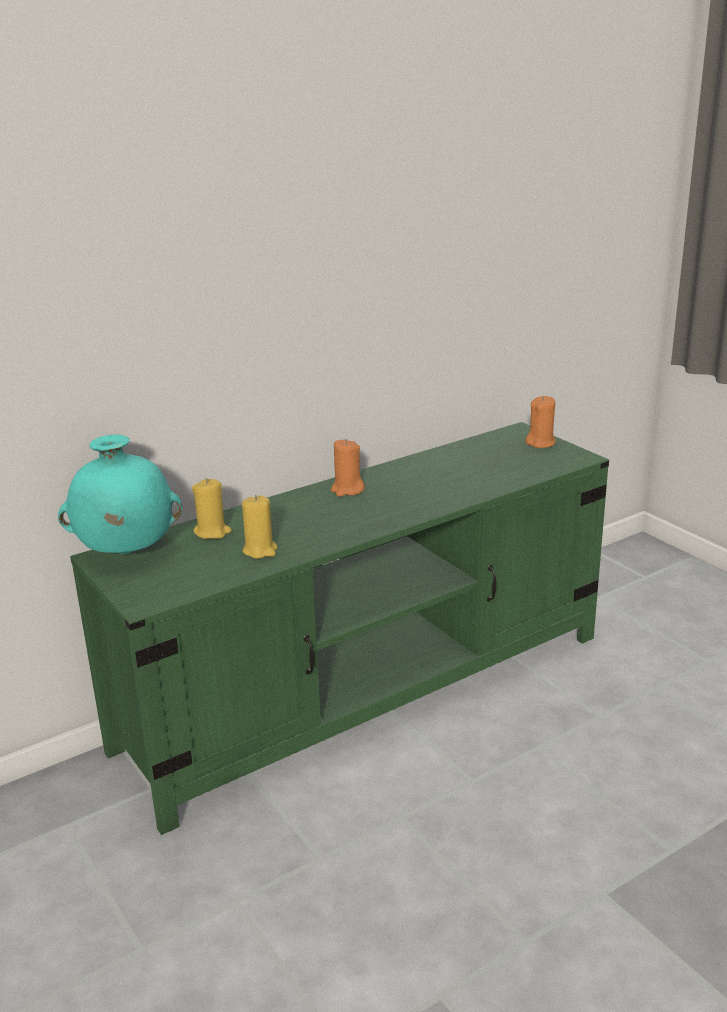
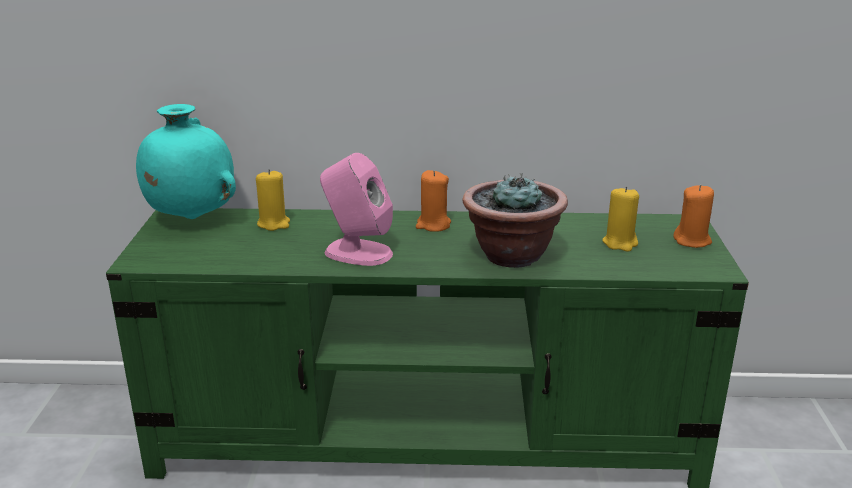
camera: 35 degrees right, 0 degrees up
(260, 550) = (282, 251): yellow candle -> yellow candle (620, 243)
(323, 530) = (357, 252): none -> pink speaker
(440, 492) = (511, 255): none -> potted plant

